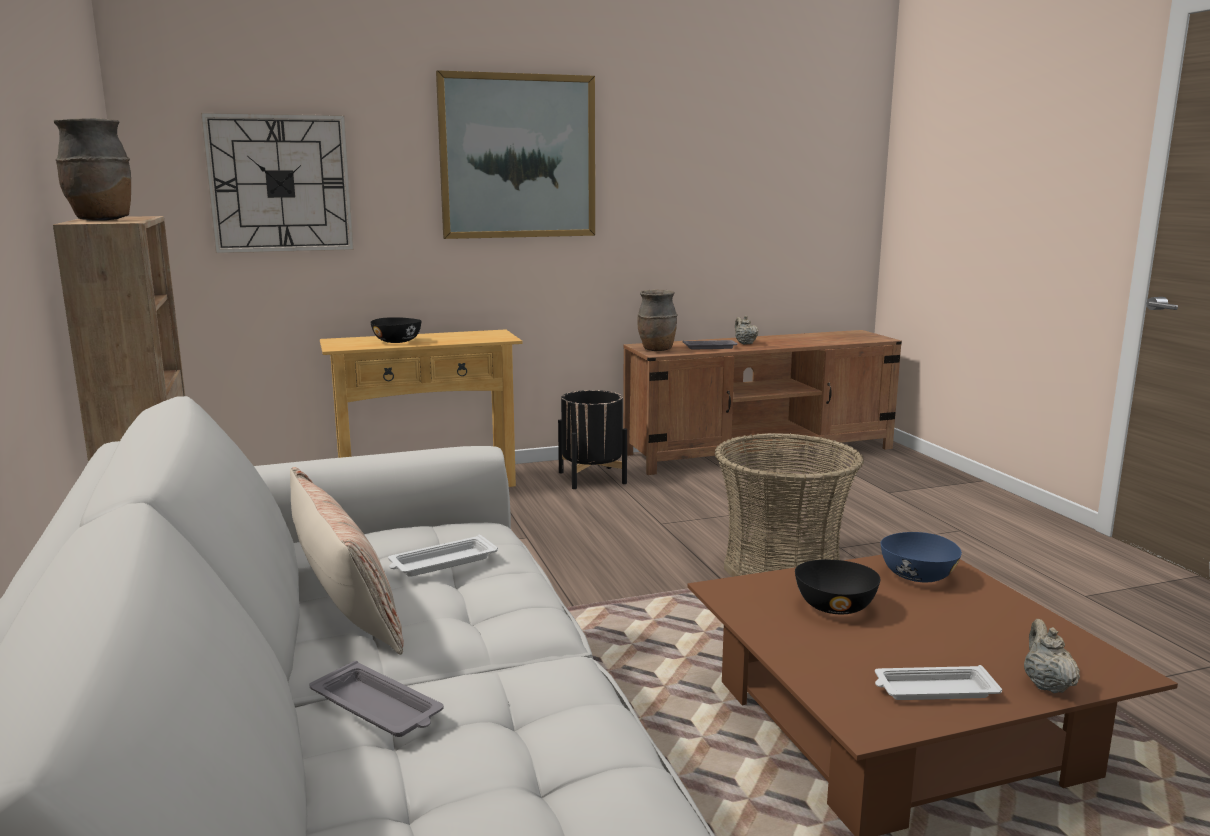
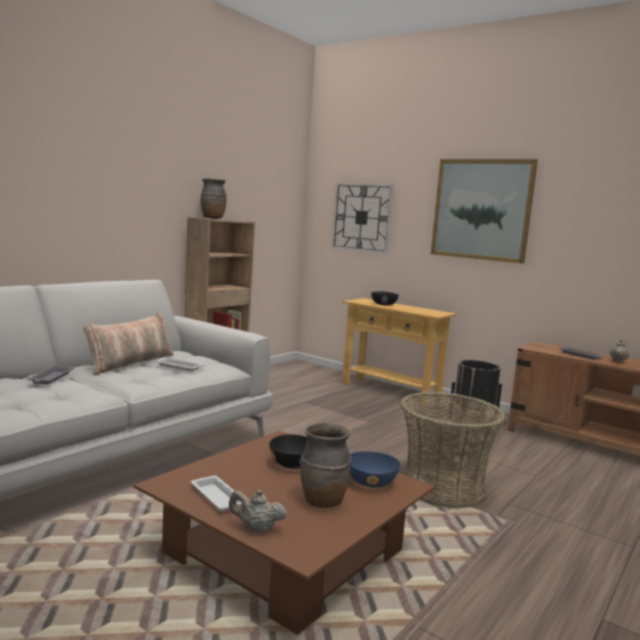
camera: 55 degrees right, 5 degrees down
(657, 350) = (539, 347): brown vase -> brown vase (322, 501)
(1046, 684) = (256, 528): beige teapot -> beige teapot turned 135 degrees counterclockwise

